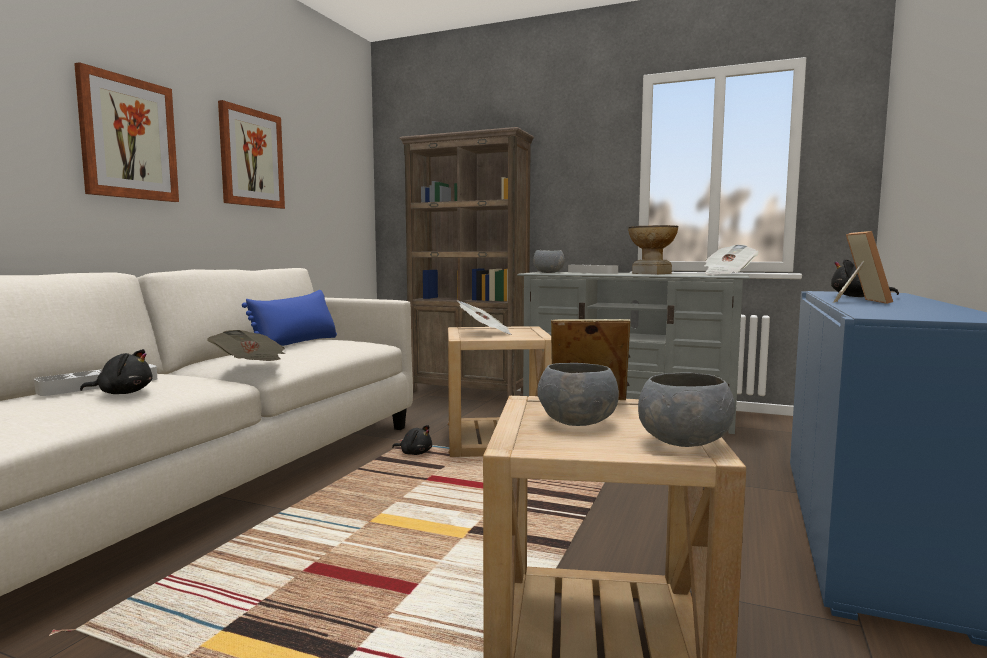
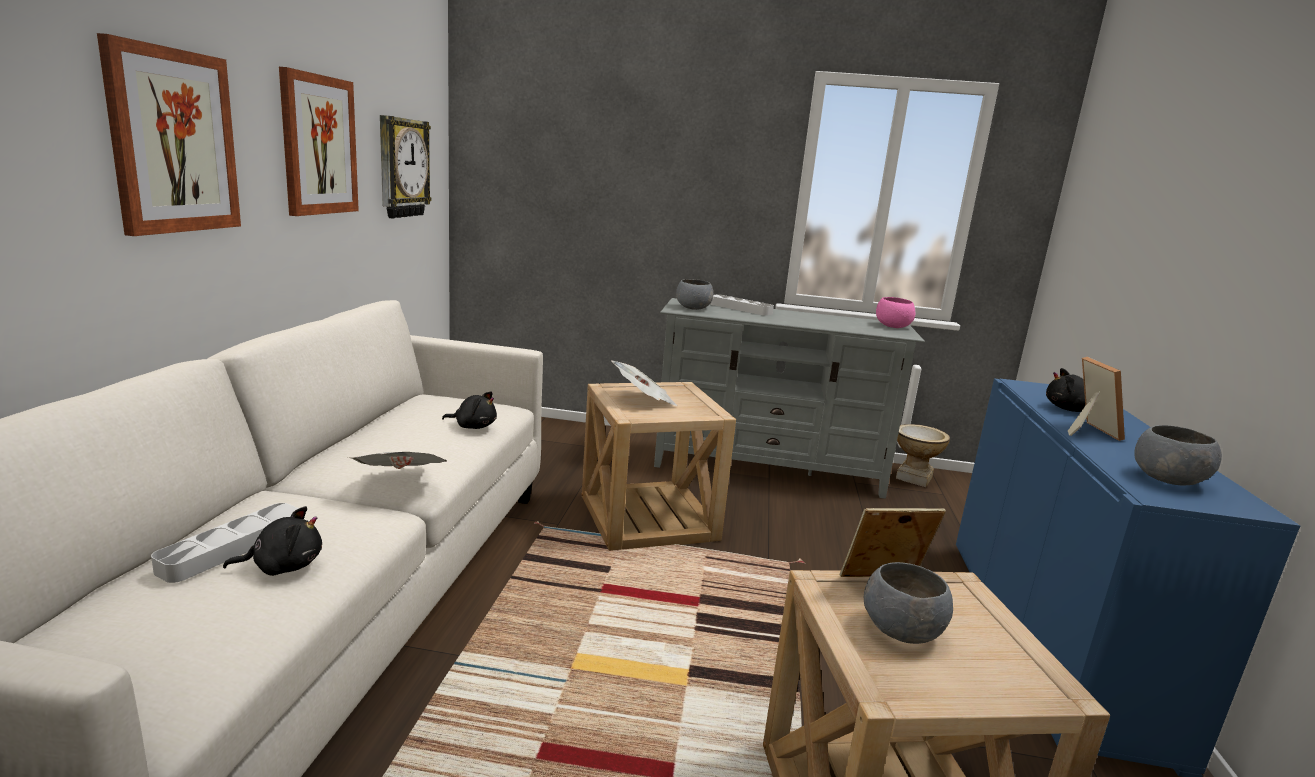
camera: 15 degrees left, 10 degrees up
(296, 344) = (410, 415): blue pillow -> none
(328, 185) = (402, 168): none -> wall clock
(414, 453) = (564, 545): black plush toy -> black plush toy (473, 426)
(469, 392) = (575, 431): brown bookcase -> none
(651, 273) = (811, 319): vase -> vase (913, 478)
(682, 441) = (1027, 669): grey bowl -> grey bowl (1166, 479)
(727, 274) = (892, 326): newspaper -> pink bowl

